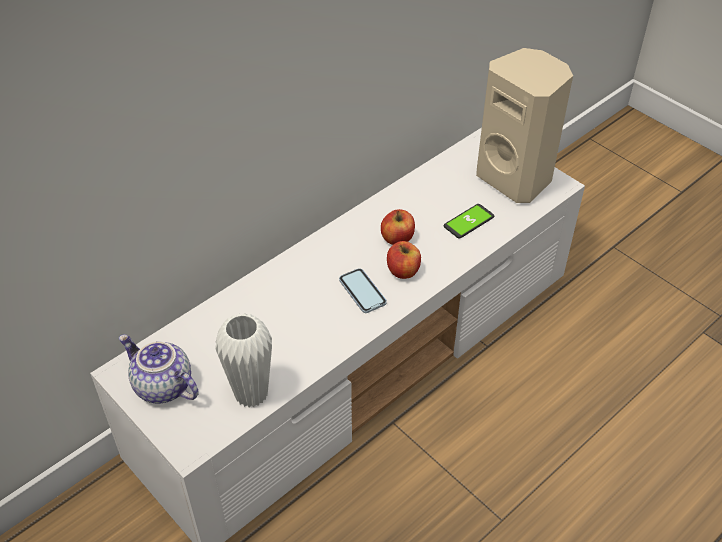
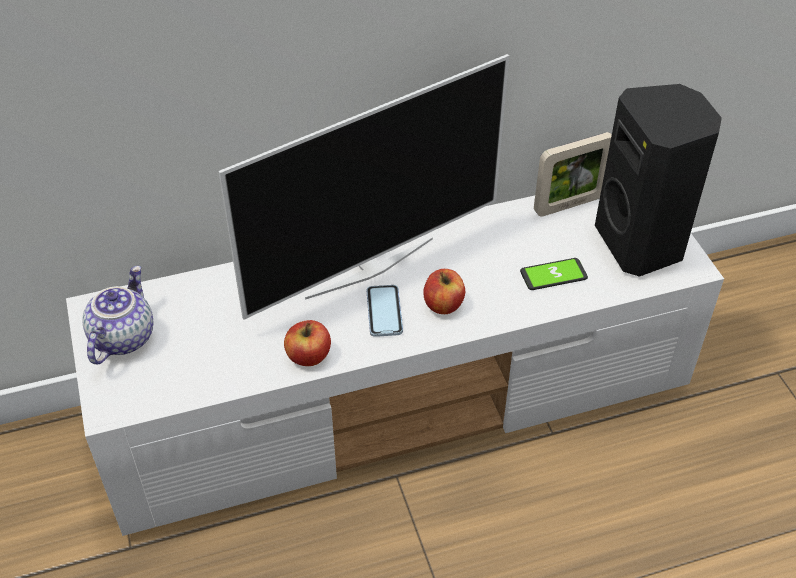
camera: 25 degrees right, 0 degrees up
(162, 387) = (122, 337): teapot -> teapot turned 45 degrees clockwise
(251, 394) = (202, 378): white vase -> none
(328, 261) = (369, 267): none -> television
(397, 238) = (460, 267): apple -> apple (309, 356)
(448, 166) = (569, 204): none -> picture frame
(516, 178) = (642, 243): beige speaker -> black speaker

